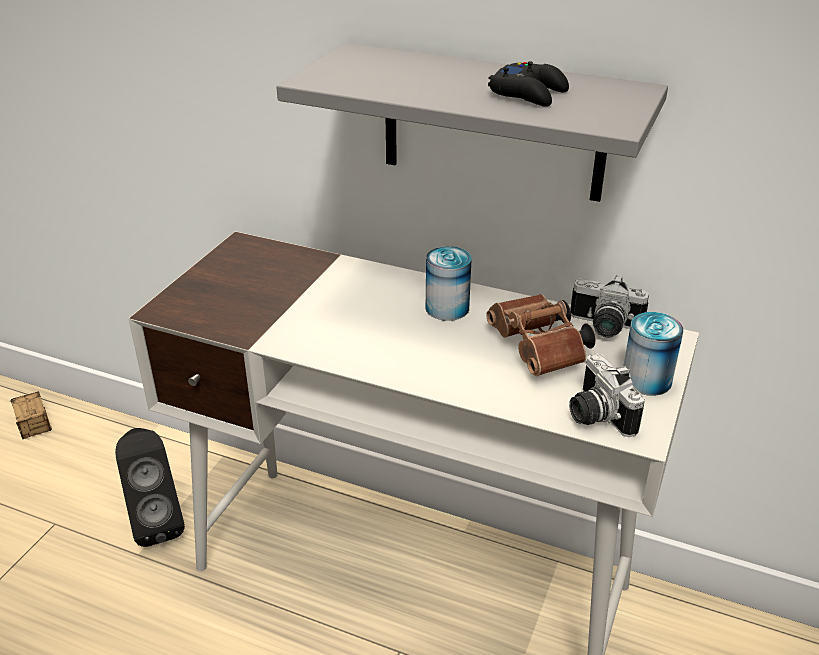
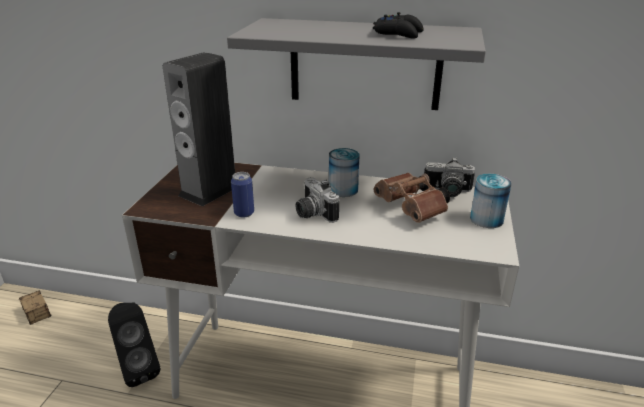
camera: 10 degrees left, 5 degrees down
(255, 291) = (209, 190): none -> speaker
(294, 332) = (244, 213): none -> can
(595, 415) = (463, 243): camera -> camera (312, 213)

